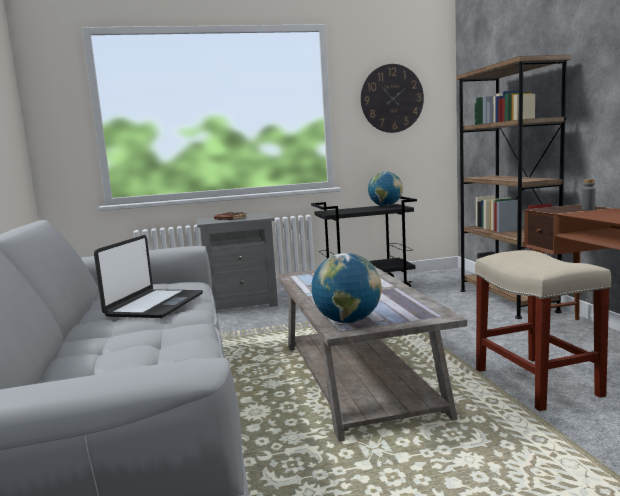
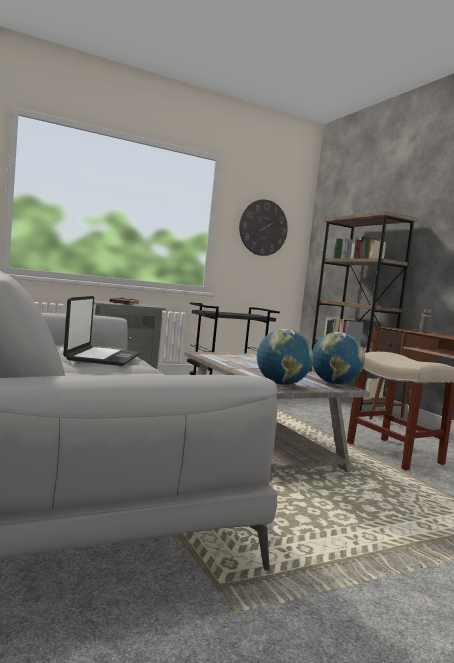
camera: 15 degrees left, 5 degrees down
(385, 206) = (251, 314): globe -> globe (334, 384)

